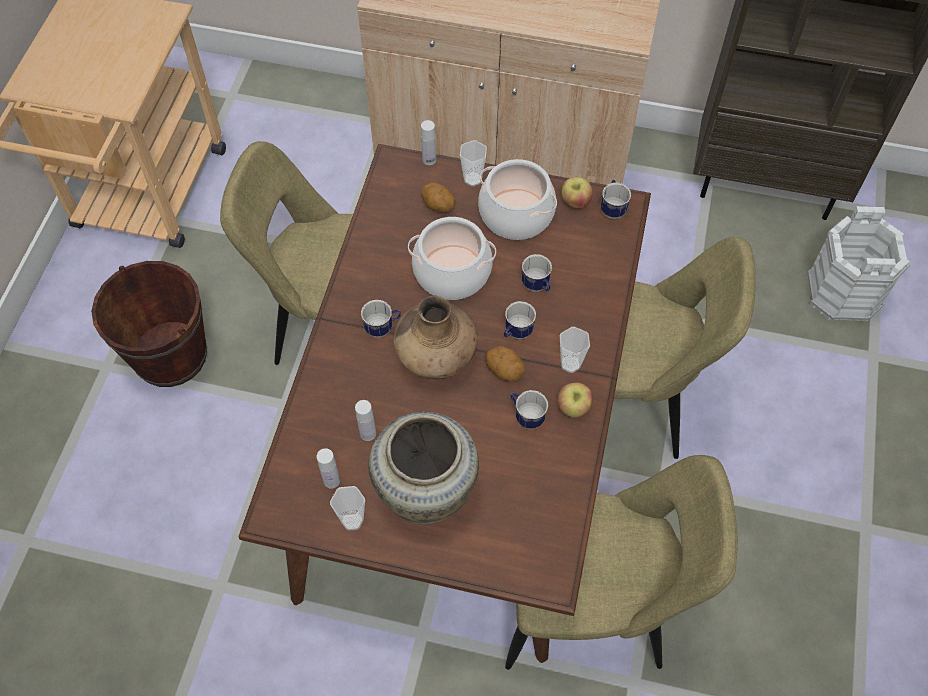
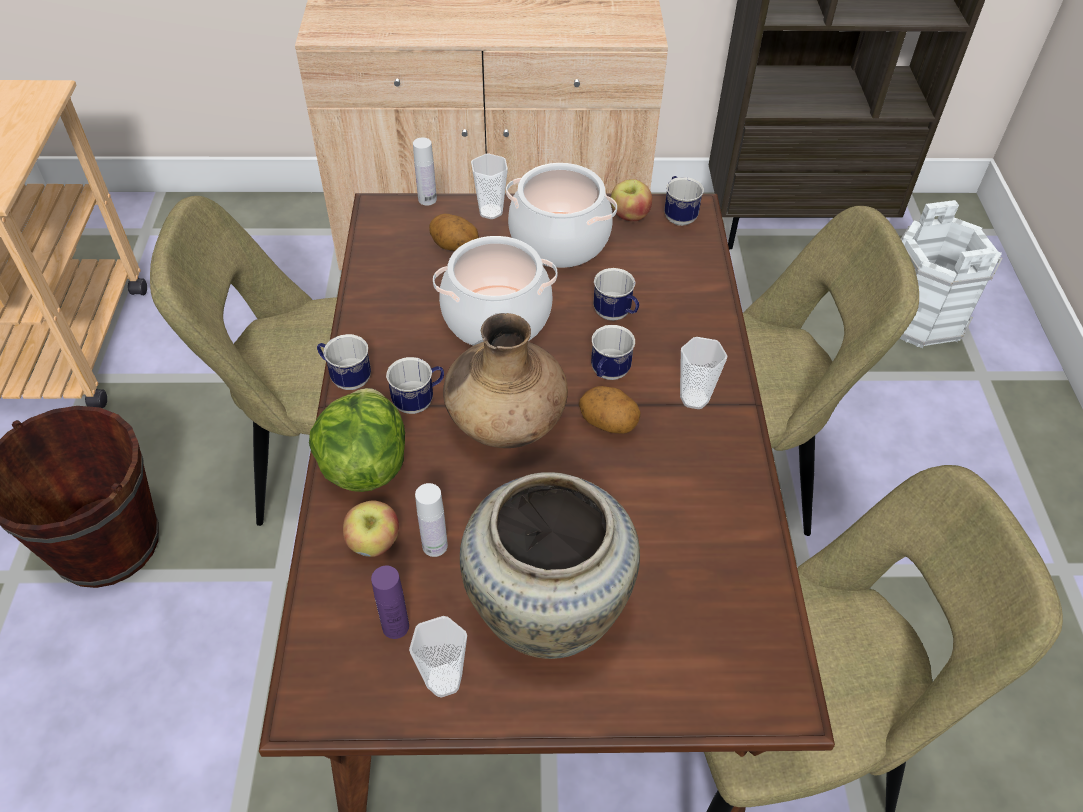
camera: 15 degrees left, 10 degrees down
(331, 480) = (395, 626): white bottle -> purple bottle
(336, 367) = (364, 465): none -> lettuce
(526, 416) = (659, 476): mug -> mug (346, 378)
(573, 408) = (720, 452): apple -> apple (374, 543)

